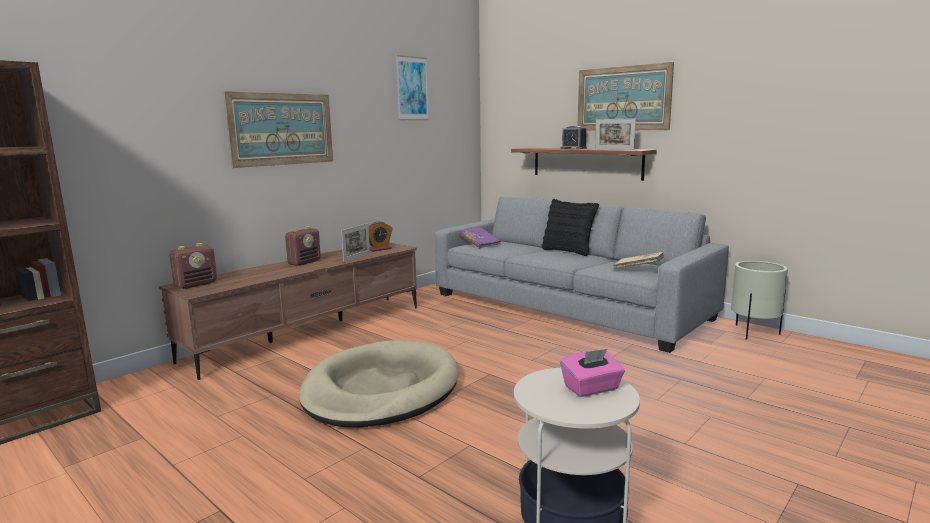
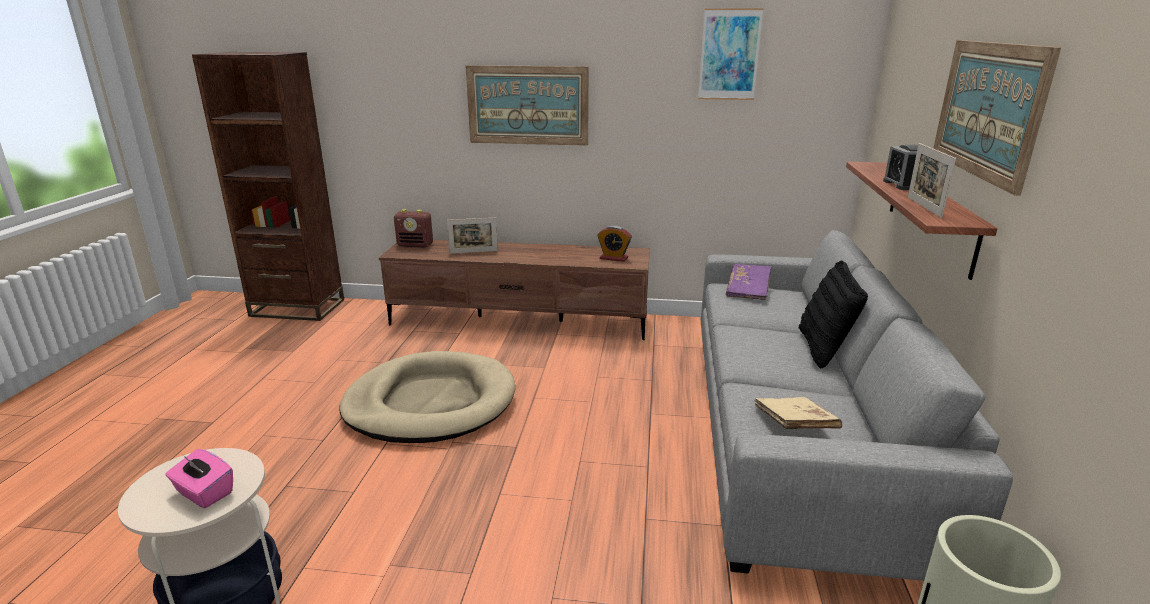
camera: 55 degrees right, 10 degrees up
(304, 262) = (522, 250): radio -> none
(357, 257) = (567, 261): picture frame -> picture frame (473, 252)

